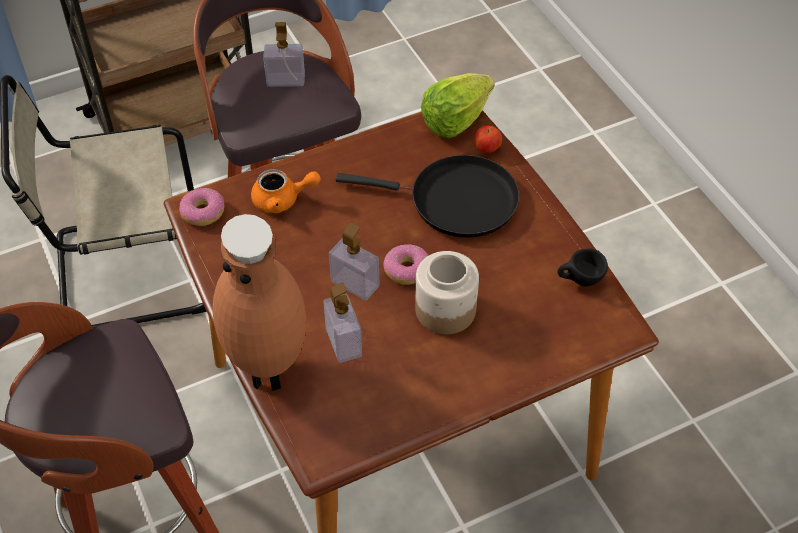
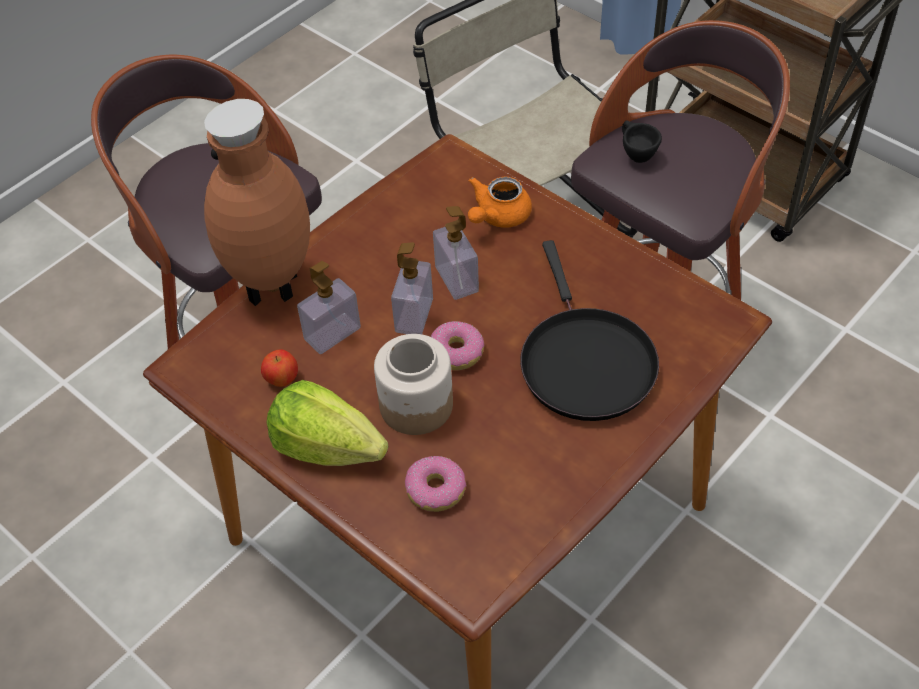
camera: 70 degrees right, 0 degrees up
(203, 212) = (447, 165): donut -> donut (436, 489)
(282, 200) = (497, 216): orange teapot -> orange teapot turned 60 degrees clockwise
(285, 80) = (695, 161): soap dispenser -> soap dispenser (456, 279)
(455, 120) = (716, 319): lettuce -> lettuce (327, 447)
(487, 149) = (689, 364): apple -> apple (282, 379)
(579, 282) = (524, 523): black cup -> black cup (635, 155)

